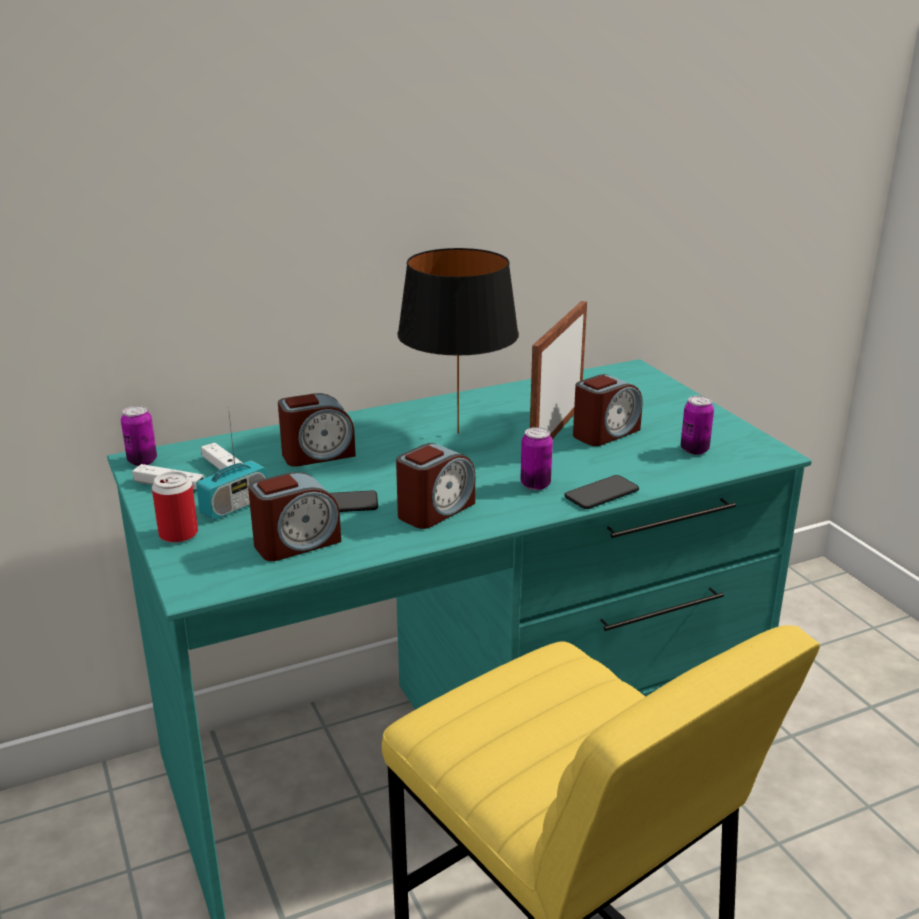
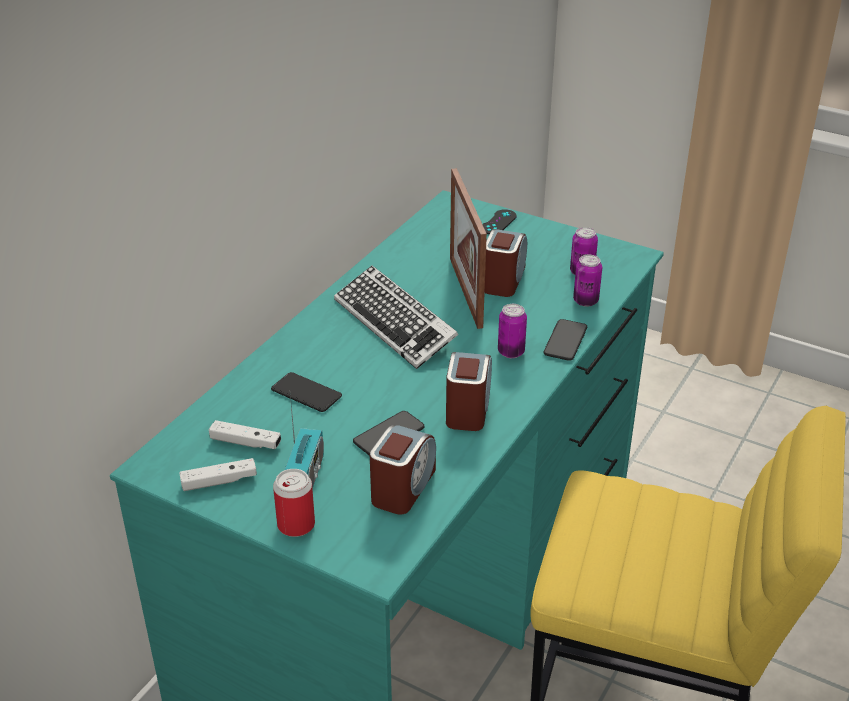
camera: 35 degrees left, 10 degrees up
(142, 461) = (156, 466): can -> can (585, 301)
(318, 454) = (306, 393): alarm clock -> phone
(459, 433) = (395, 324): black table lamp -> keyboard
(660, 393) = (498, 222): none -> black game controller

